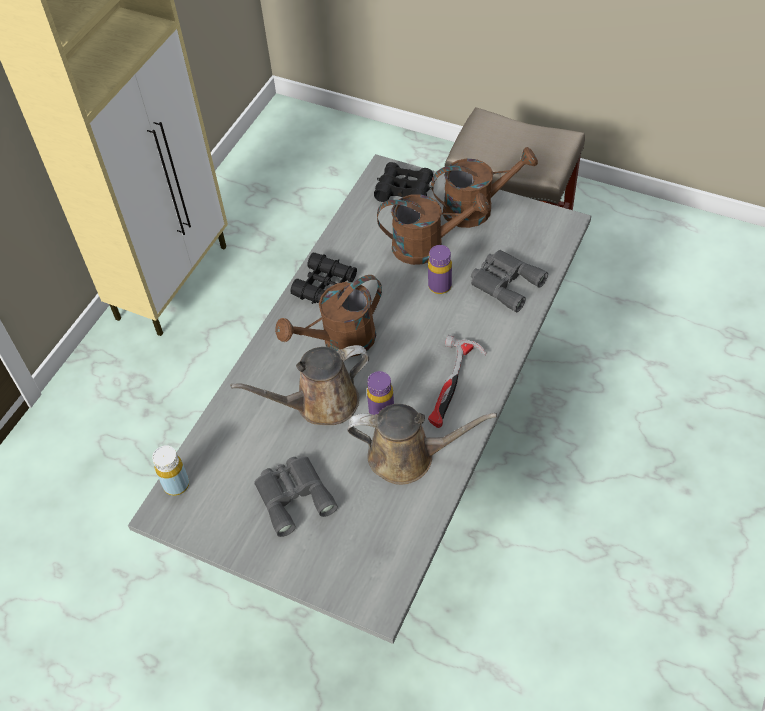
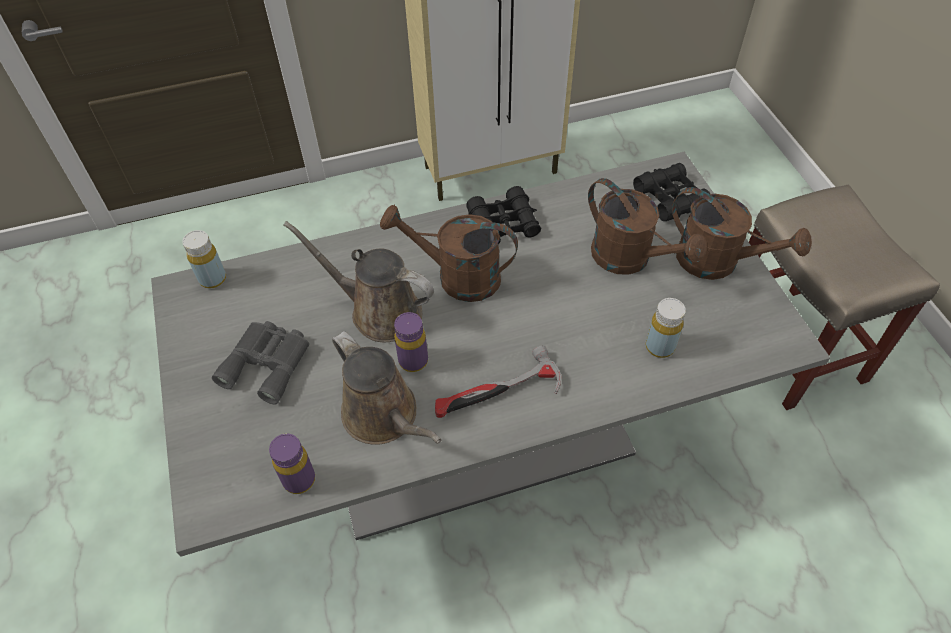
camera: 45 degrees right, 0 degrees up
(439, 286) = (596, 301): purple bottle -> purple bottle (299, 480)
(504, 282) = (659, 347): grey binoculars -> yellow bottle

